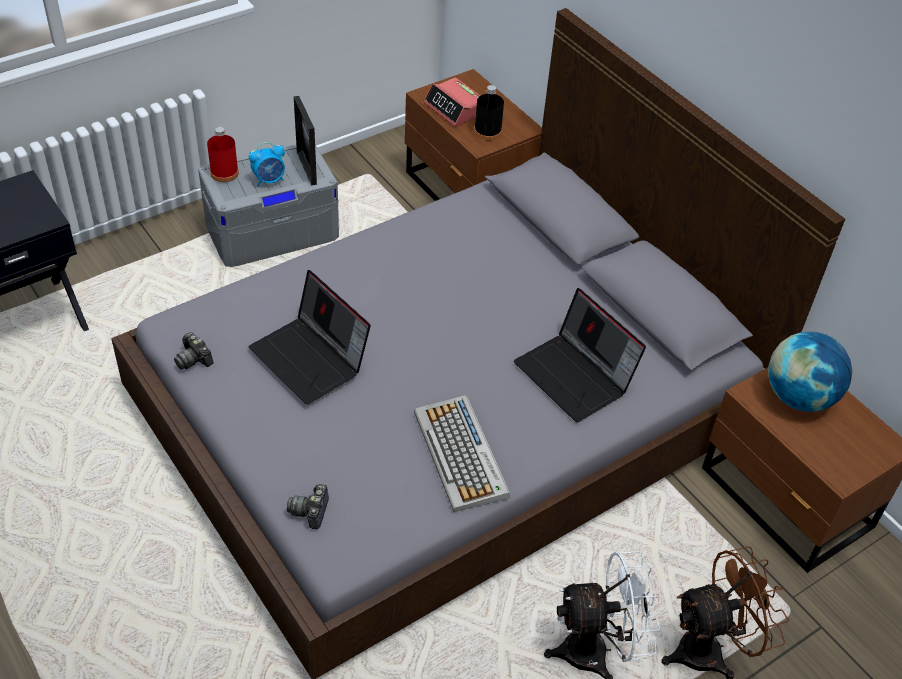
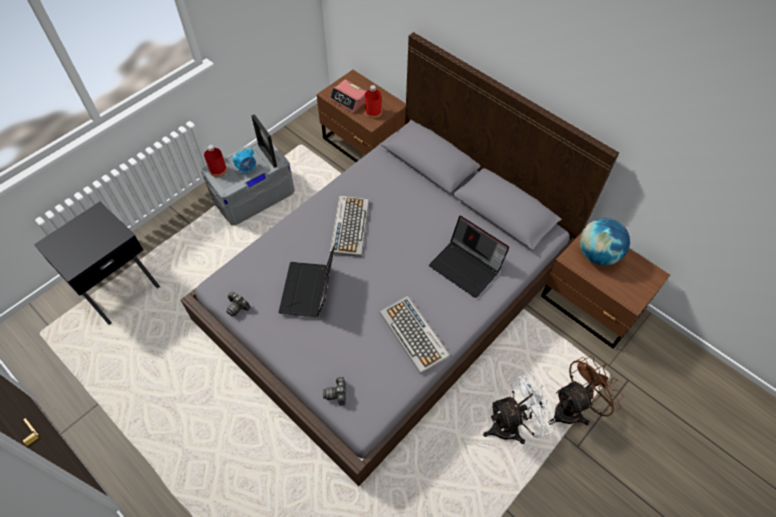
camera: 10 degrees left, 10 degrees up
(311, 359) = (309, 291): laptop -> laptop turned 60 degrees clockwise
(403, 282) = (349, 226): none -> keyboard
(487, 132) = (373, 112): black bottle -> red bottle

